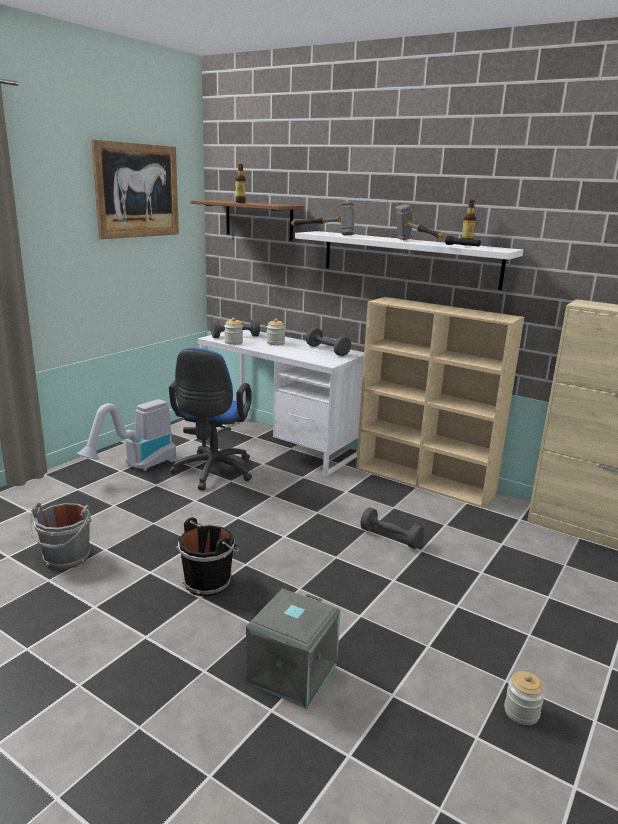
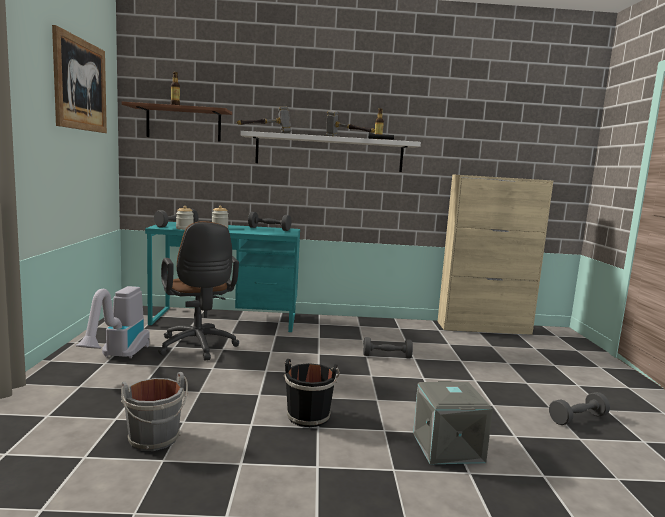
camera: 35 degrees left, 10 degrees down
(212, 473) = (198, 347): blue office chair -> brown office chair
(279, 445) = (226, 319): white desk -> turquoise desk
(425, 481) = (359, 321): beige bookcase -> none
(521, 712) = (577, 419): jar -> grey dumbbell

